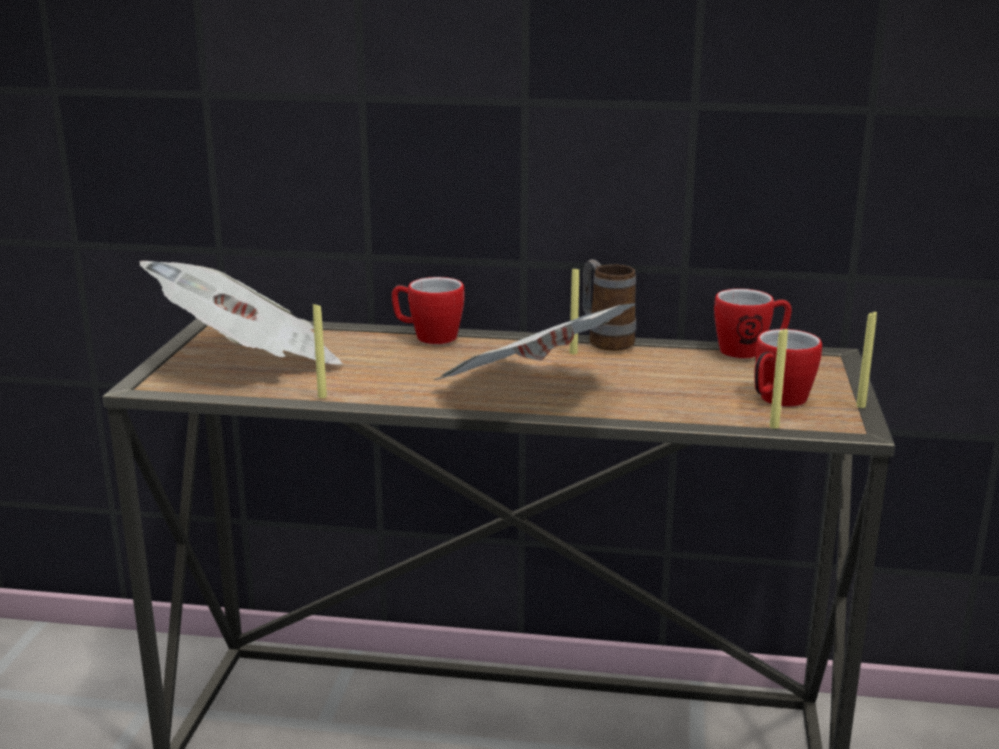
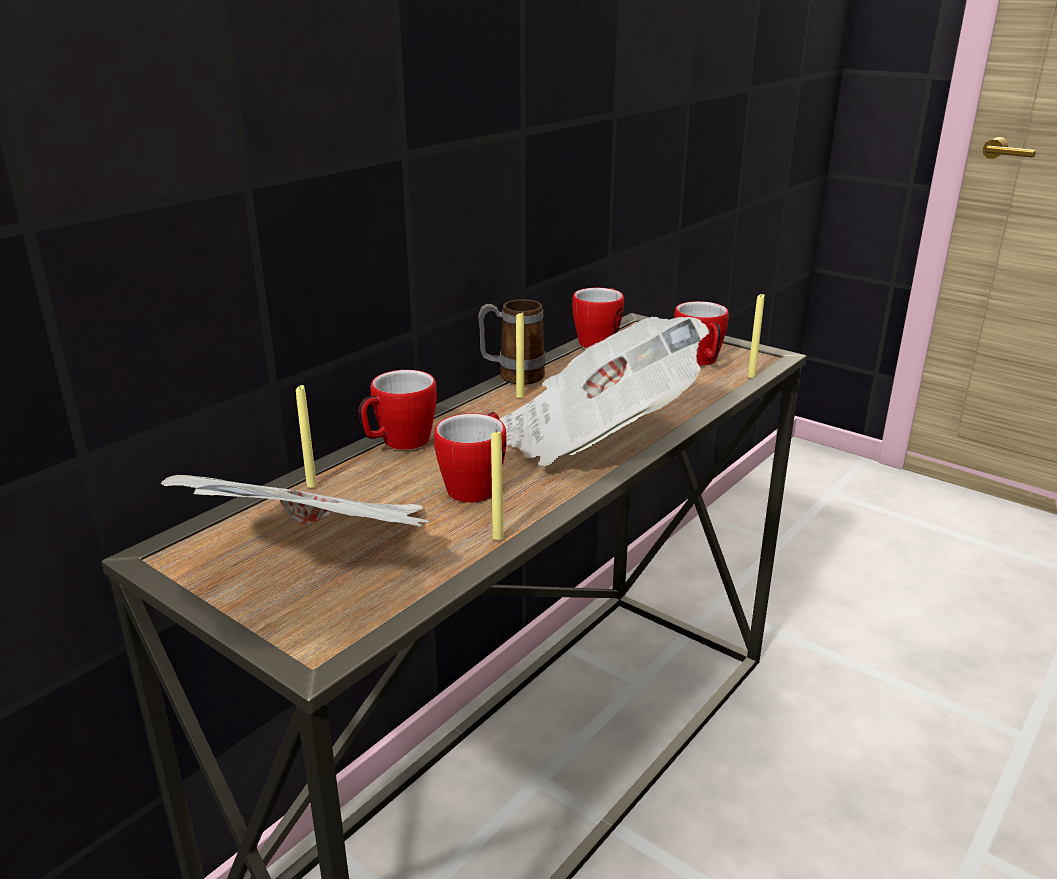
camera: 60 degrees left, 5 degrees up
(396, 375) = (477, 485): none -> mug
(861, 406) = (737, 343): yellow candle -> yellow candle (311, 485)

